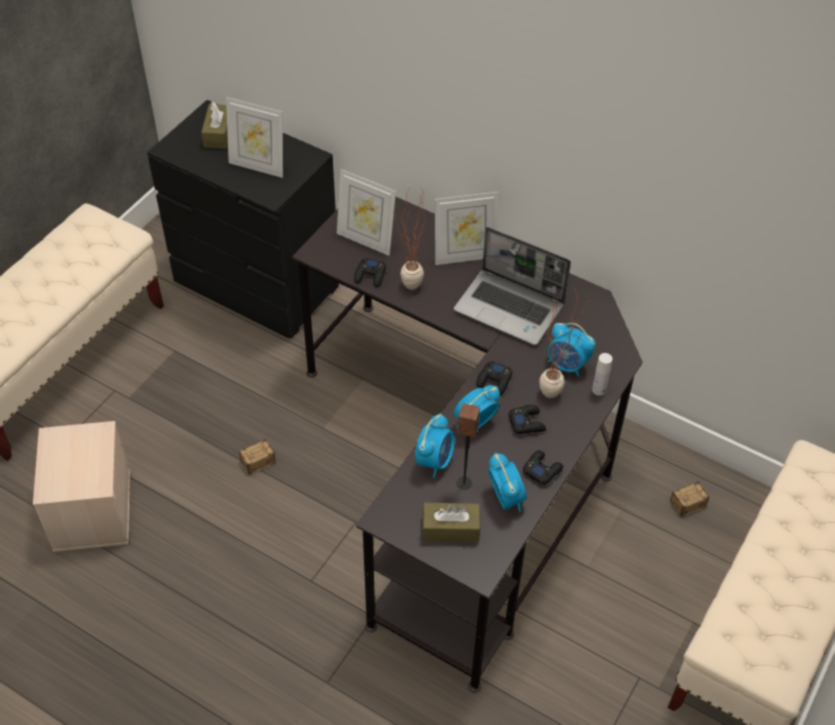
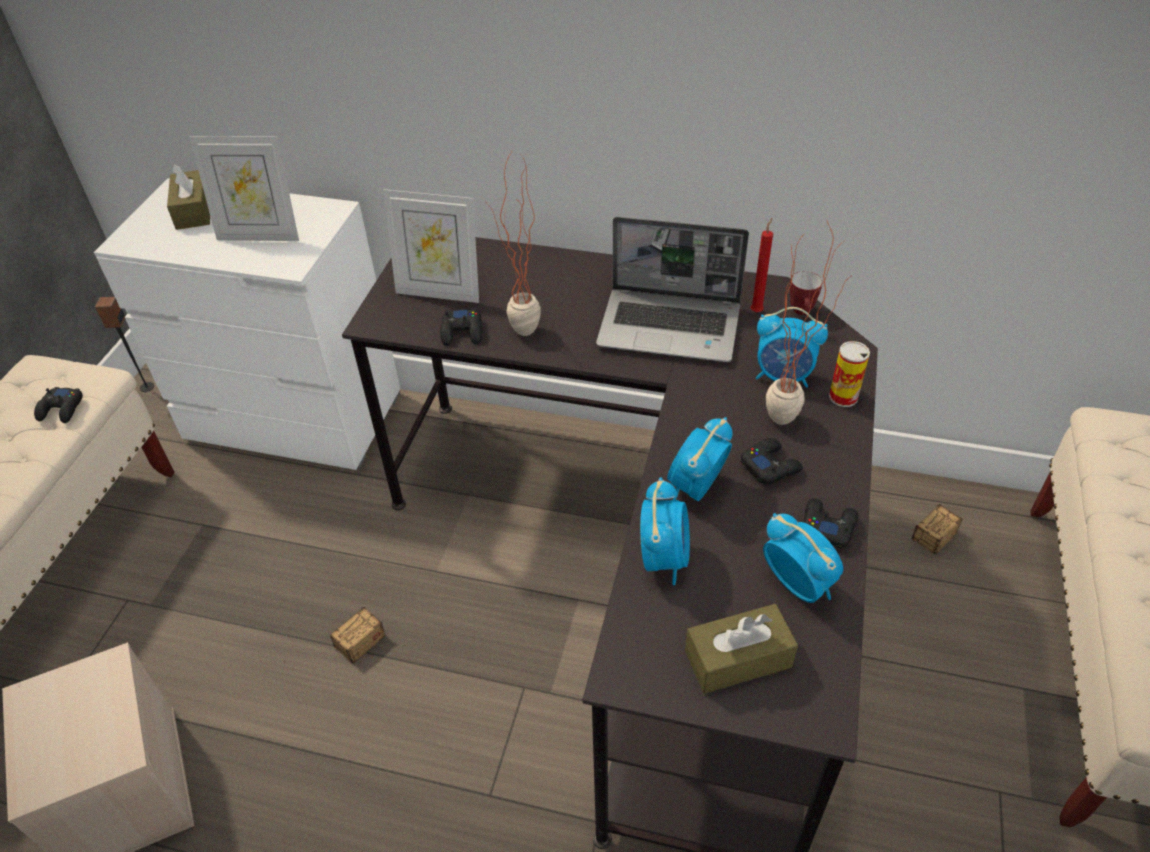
camera: 15 degrees left, 5 degrees down
(258, 285) = (296, 417): black dresser -> white dresser
(463, 482) = (723, 579): speaker -> speaker (146, 387)
(464, 256) = (580, 281): picture frame -> none
(494, 381) = (696, 422): black game controller -> black game controller (61, 409)
(574, 312) = (757, 311): none -> red candle
(599, 390) = (843, 397): white bottle -> can
(605, 322) = (802, 313): none -> mug

